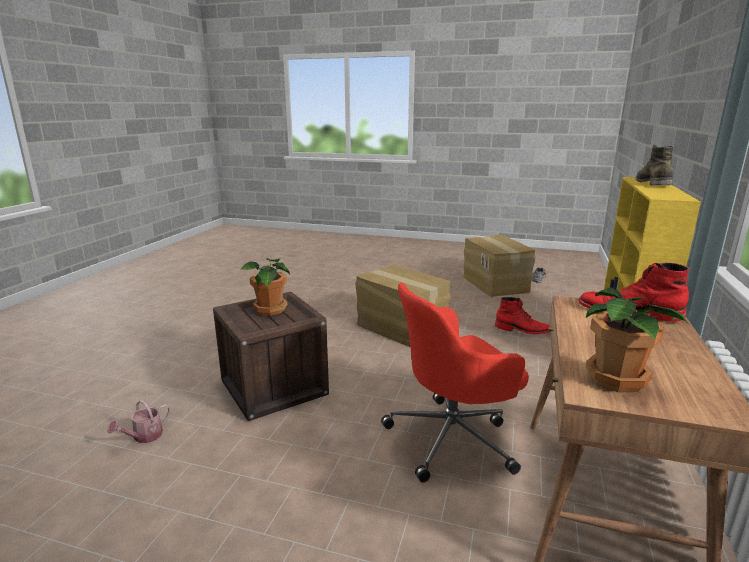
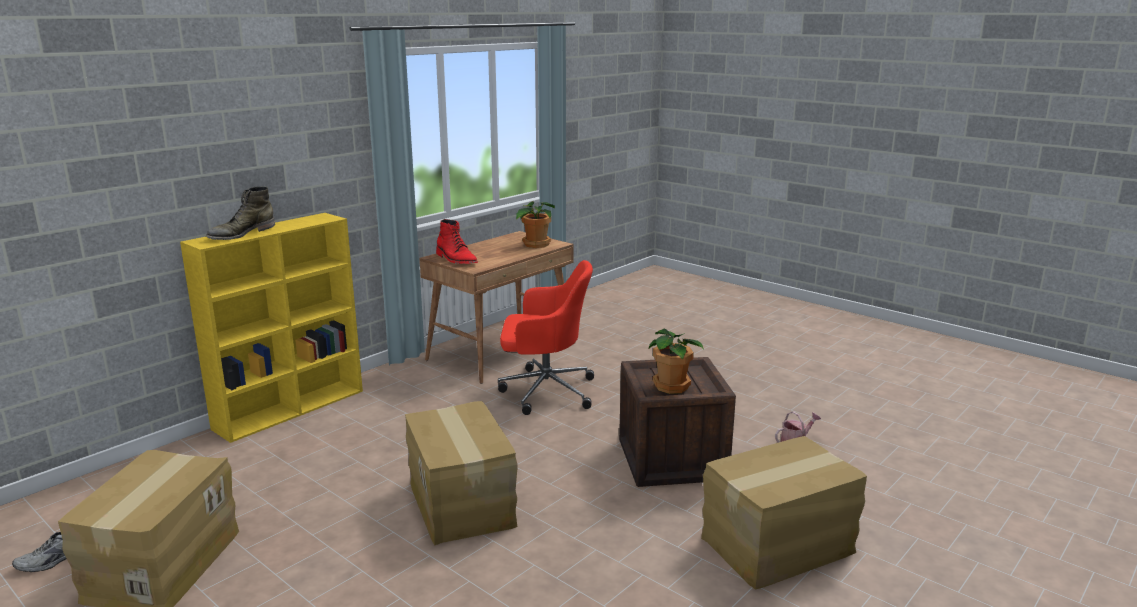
camera: 155 degrees left, 0 degrees up
(191, 347) = (778, 546): none -> cardboard box
(522, 330) = (323, 459): red boot -> none

